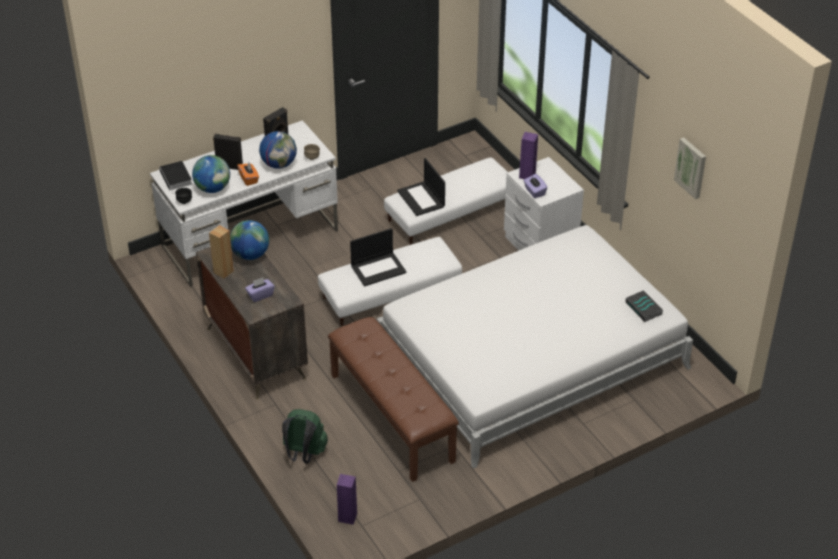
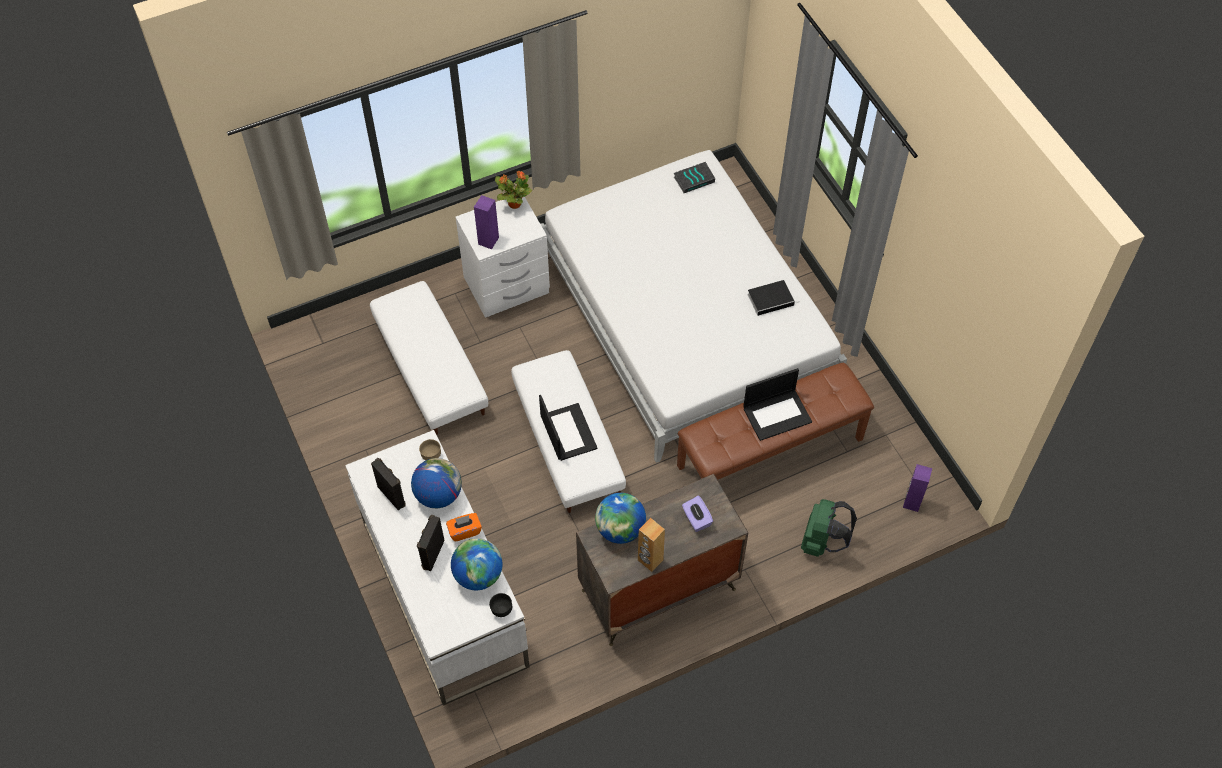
camera: 85 degrees left, 15 degrees up
(176, 178) = (449, 621): book -> book (771, 299)
(421, 199) = (443, 378): laptop -> laptop (777, 414)
(534, 192) = (519, 237): purple tissue box -> none
(569, 186) = (514, 204): none -> potted plant
(691, 167) = (645, 40): picture -> none

